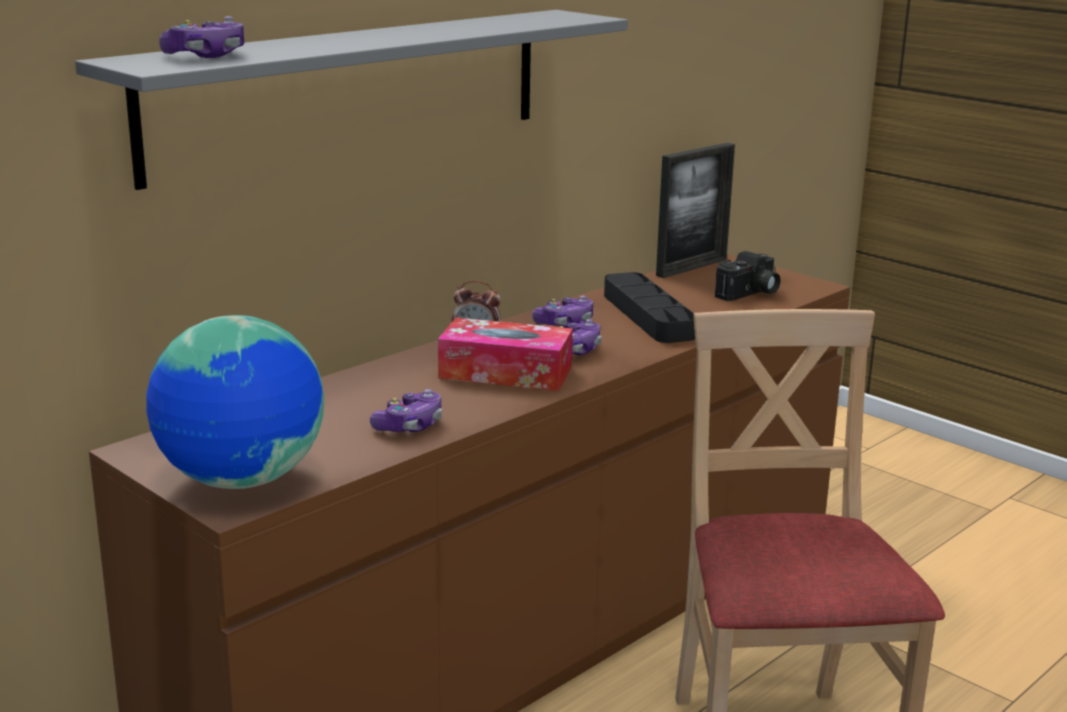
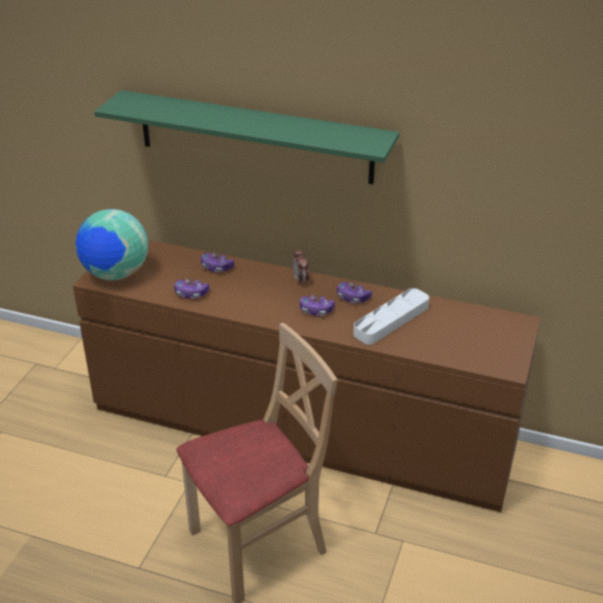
camera: 65 degrees right, 15 degrees up
(206, 55) = (150, 105): game controller -> game controller (216, 267)
(353, 91) = (255, 137): grey shelf -> green shelf
(505, 372) = (270, 299): tissue box -> none
(648, 315) = (391, 320): black tray -> white tray
(691, 267) = (493, 315): picture frame -> none
(749, 294) = (466, 347): camera -> none

